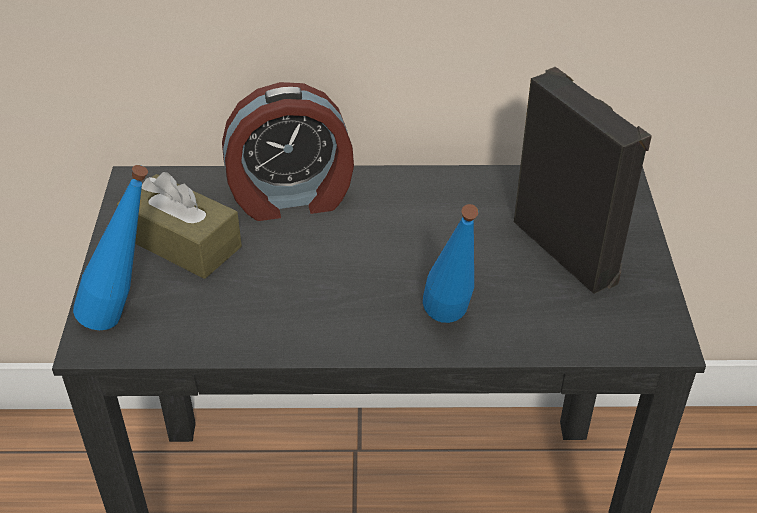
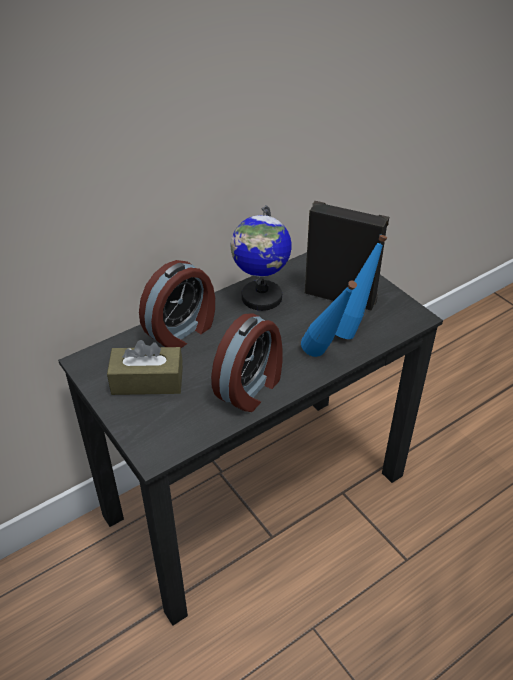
camera: 35 degrees left, 0 degrees up
(126, 318) = (159, 434): blue bottle -> blue bottle (353, 329)
(301, 318) = (251, 388): none -> alarm clock
(444, 200) = (261, 297): none -> globe

